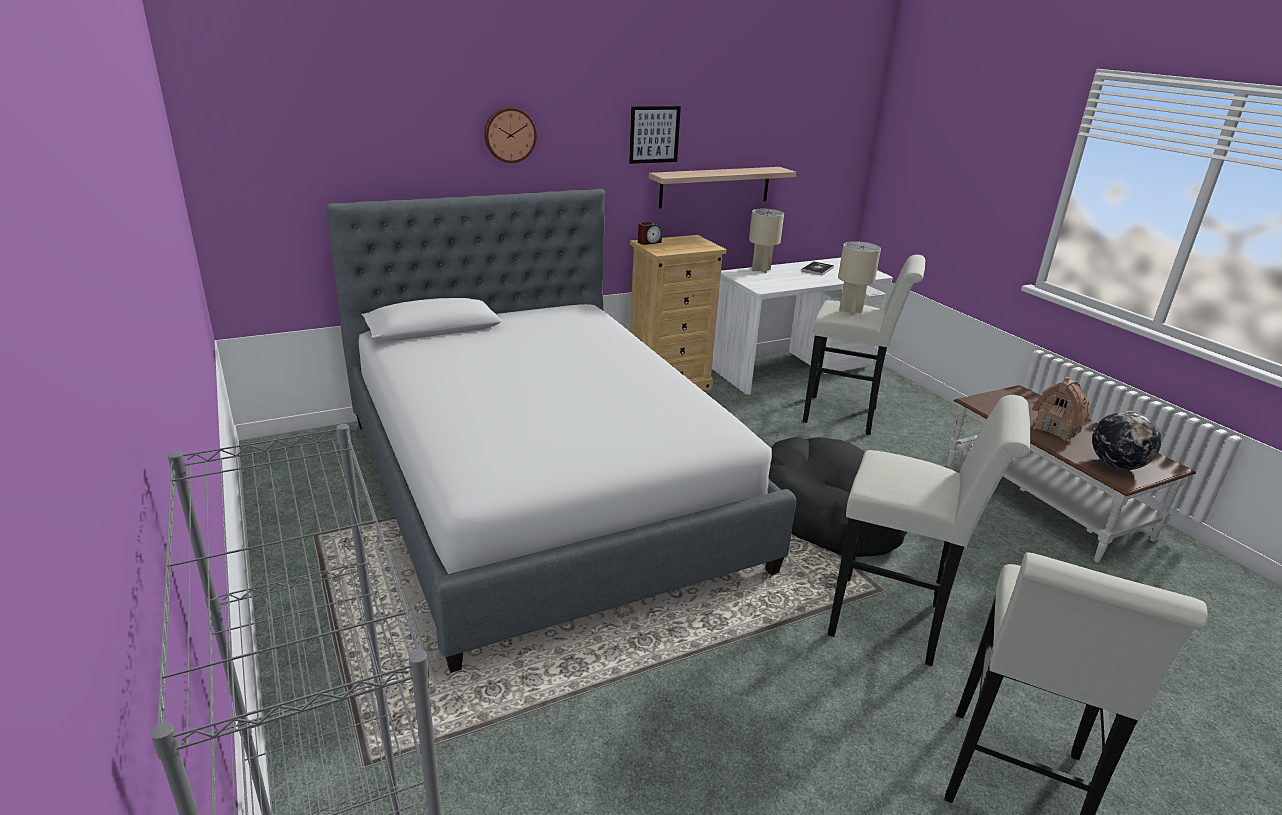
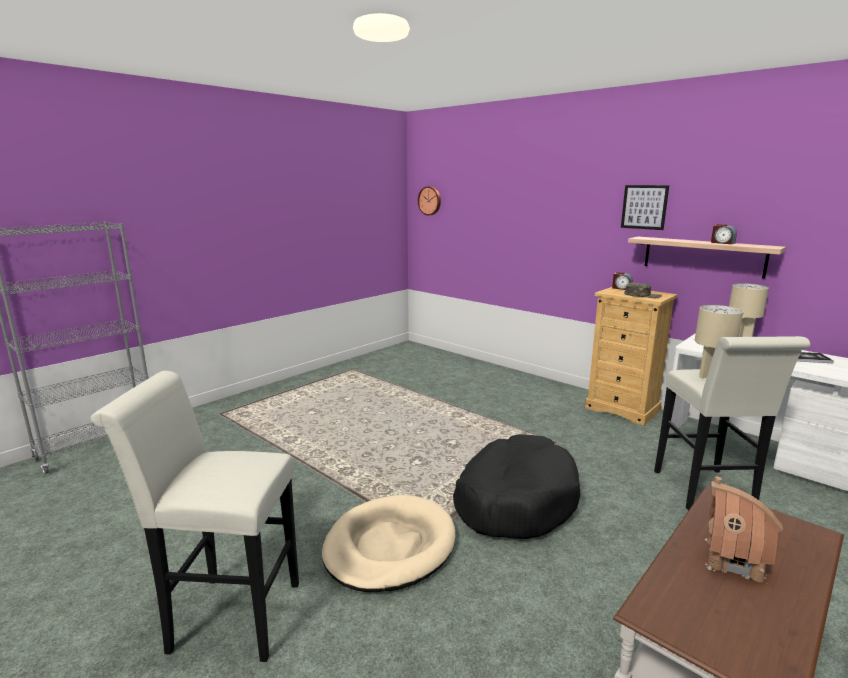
camera: 70 degrees right, 10 degrees down
(509, 134) = (540, 201): wall clock -> wall clock (430, 200)
(542, 490) = (435, 401): bed -> none
(692, 246) = (642, 295): none -> green cap
(740, 170) = (722, 243): none -> alarm clock
(896, 622) = (389, 546): white stool -> beige dog bed
(1116, 465) = (690, 611): globe -> none

